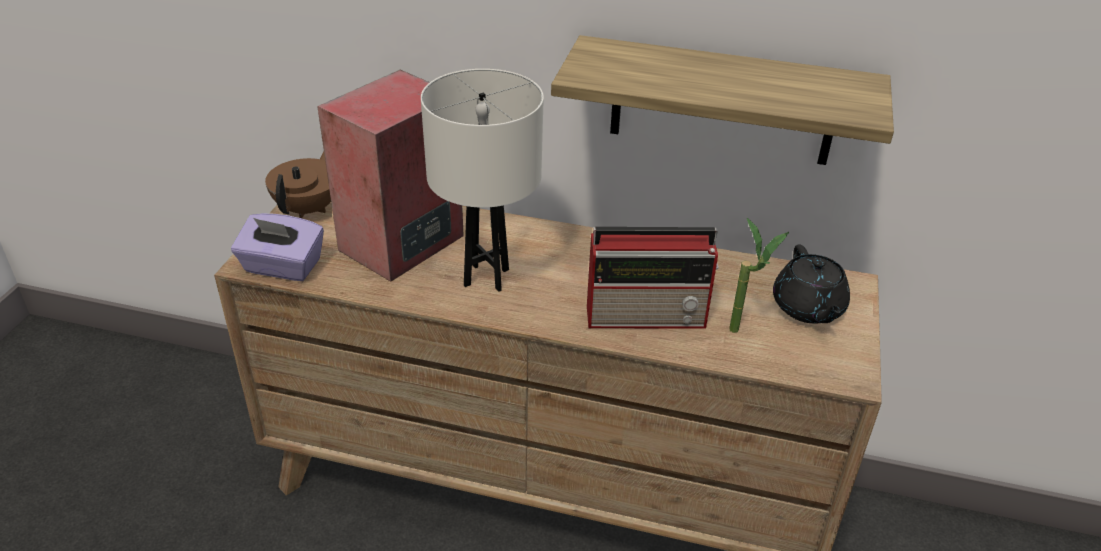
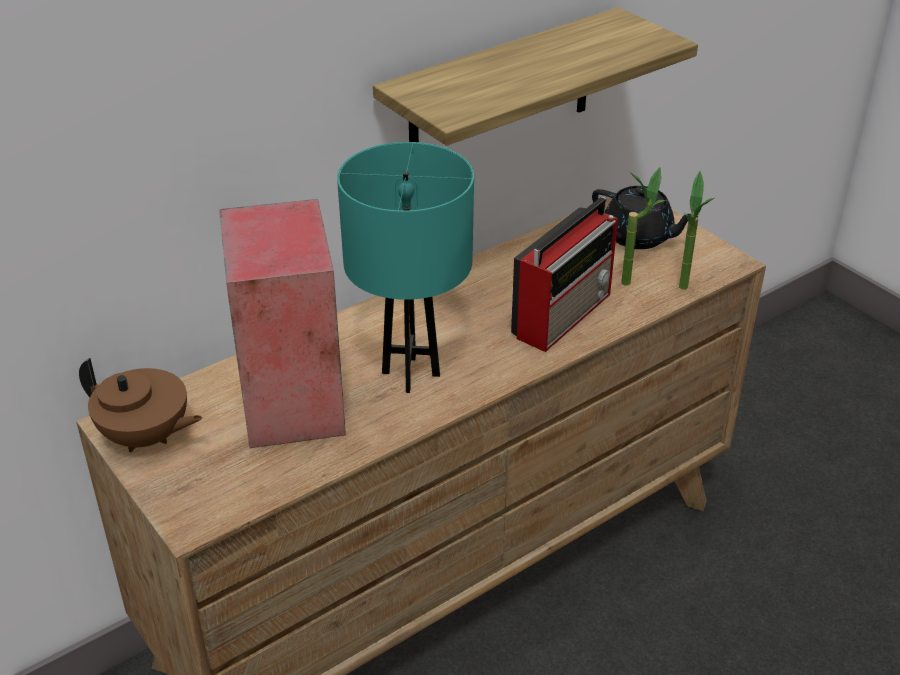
camera: 50 degrees left, 0 degrees up
(282, 267) = (229, 499): purple tissue box -> none
(309, 208) = (146, 437): brown teapot -> brown teapot turned 150 degrees clockwise
(487, 277) = (411, 373): white table lamp -> turquoise table lamp
(768, 369) = (685, 292): none -> potted plant

